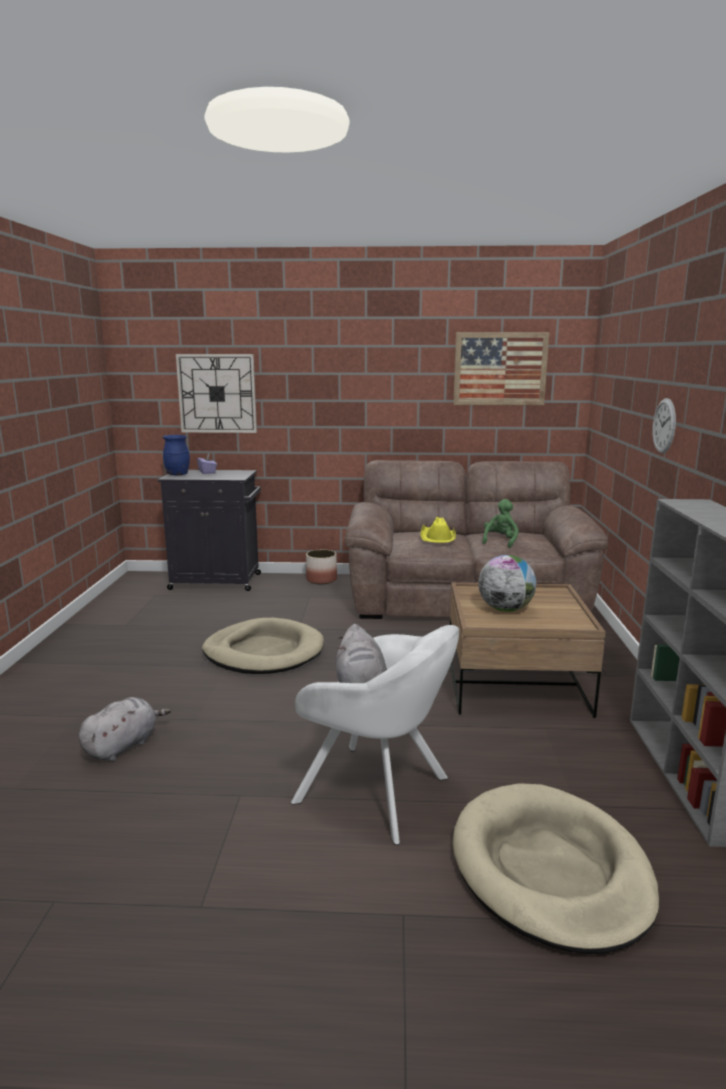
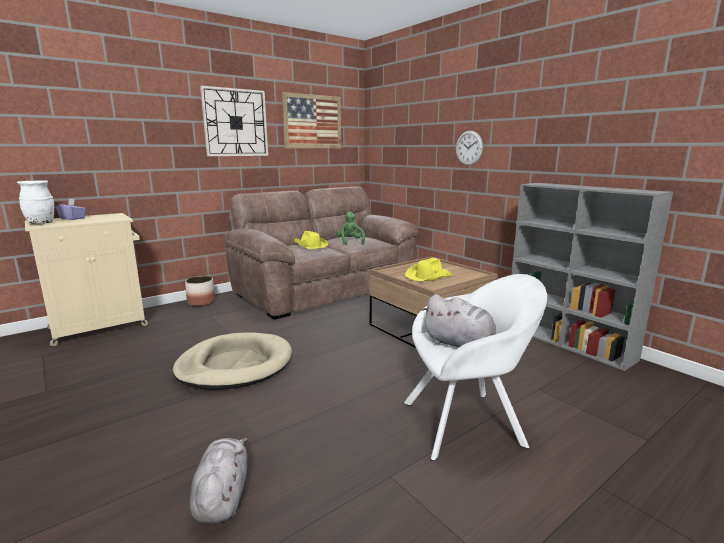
camera: 40 degrees left, 0 degrees up
(178, 474) = (41, 223): blue vase -> white vase
(217, 393) = (67, 138): wall clock -> wall clock (235, 122)
(217, 582) = (101, 326): black cabinet -> beige cabinet
(505, 609) = (428, 276): globe -> yellow hat
(550, 870) = (603, 417): beige dog bed -> none

